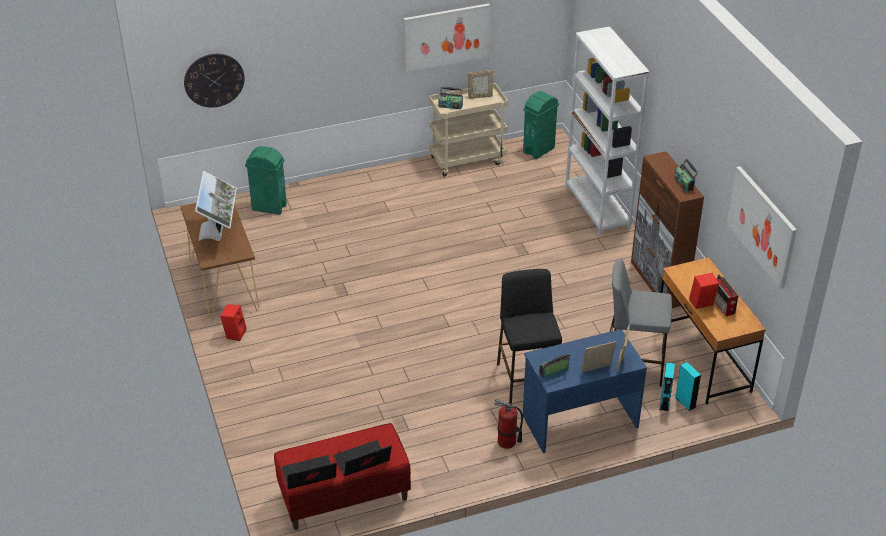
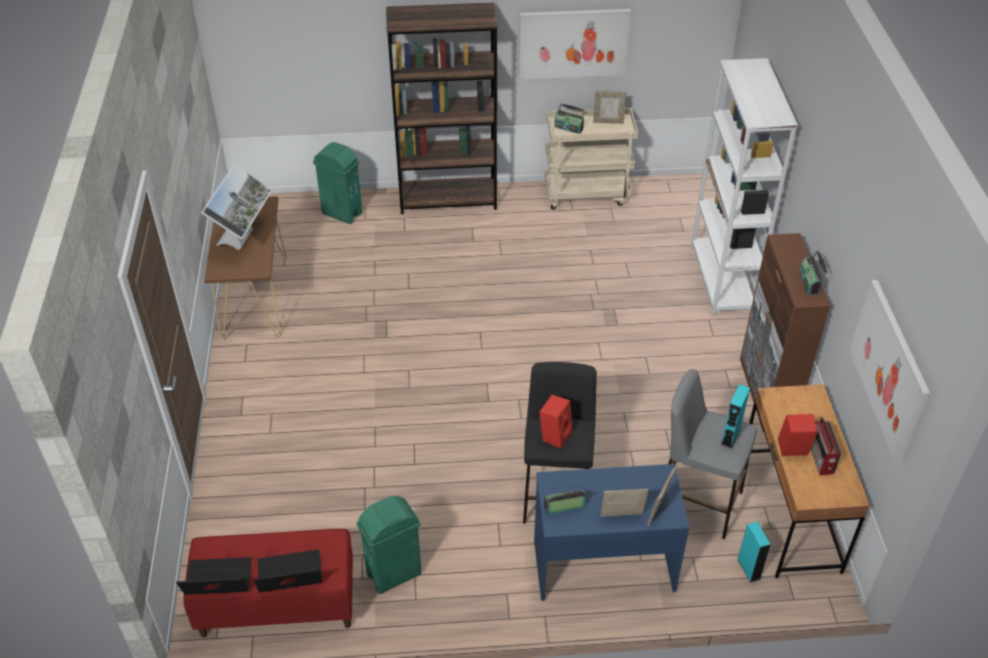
camera: 15 degrees right, 5 degrees up
(214, 80) = (284, 57): wall clock -> none
(234, 333) = (241, 360): red speaker -> red speaker (555, 435)
(354, 182) = (448, 199): none -> brown bookcase
(507, 442) = (501, 574): fire extinguisher -> none
(539, 150) = (675, 195): green trash can -> green trash can (395, 573)
(664, 403) = (721, 563): turquoise speaker -> turquoise speaker (730, 436)

